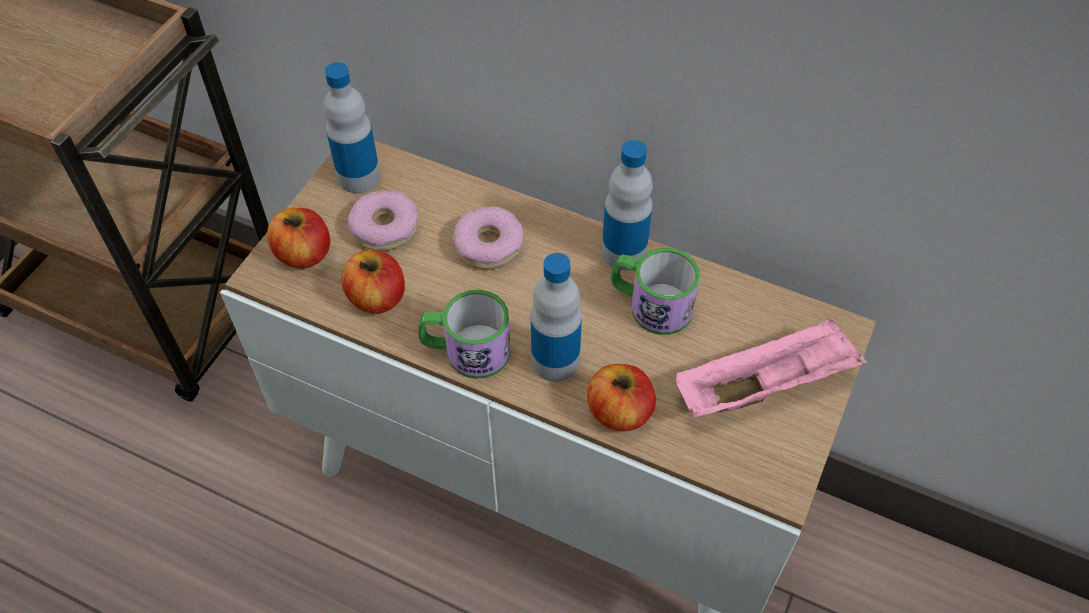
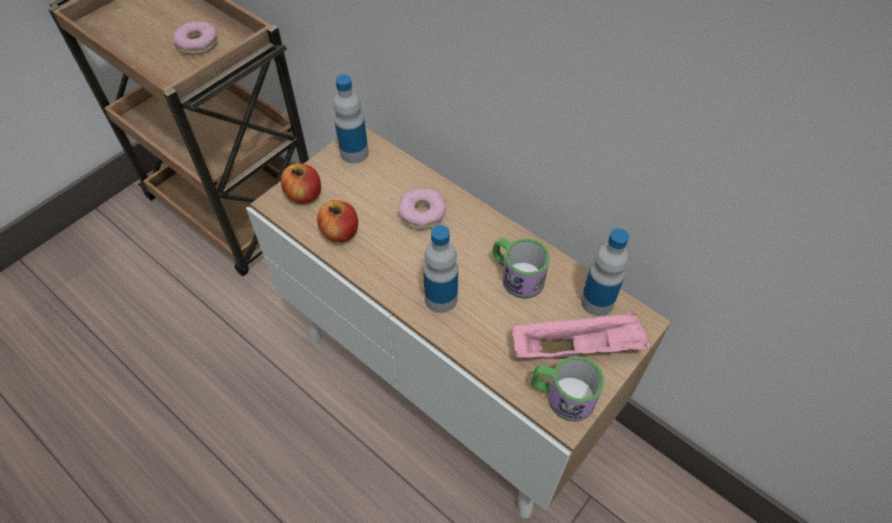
camera: 15 degrees right, 0 degrees up
(385, 227) = (360, 188): donut -> donut (197, 44)
(466, 351) = (385, 279): mug -> mug (562, 396)
(619, 412) = (472, 342): apple -> none
(624, 252) = (510, 237): bottle -> bottle (597, 301)

